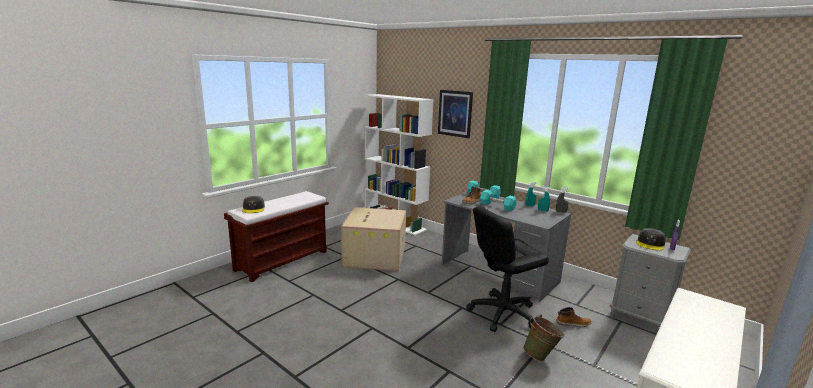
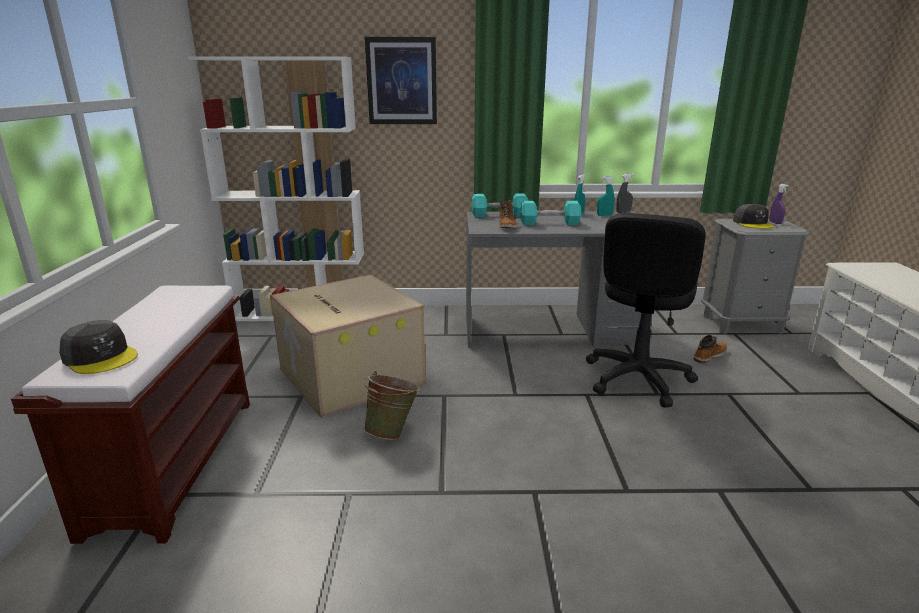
camera: 40 degrees left, 5 degrees up
(541, 356) = (752, 409): green bucket -> green bucket (393, 432)

